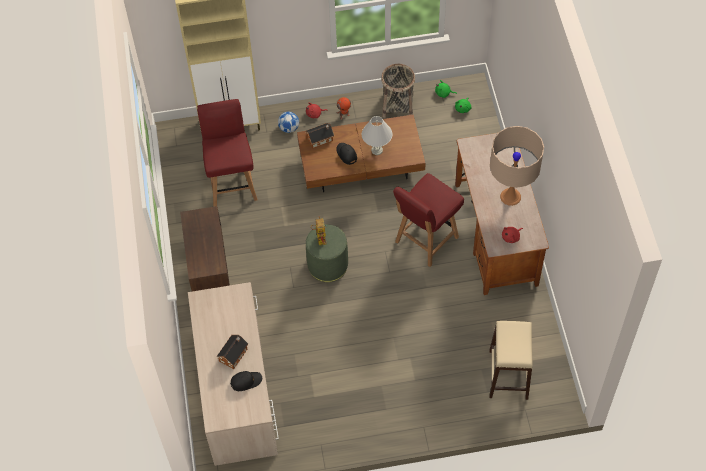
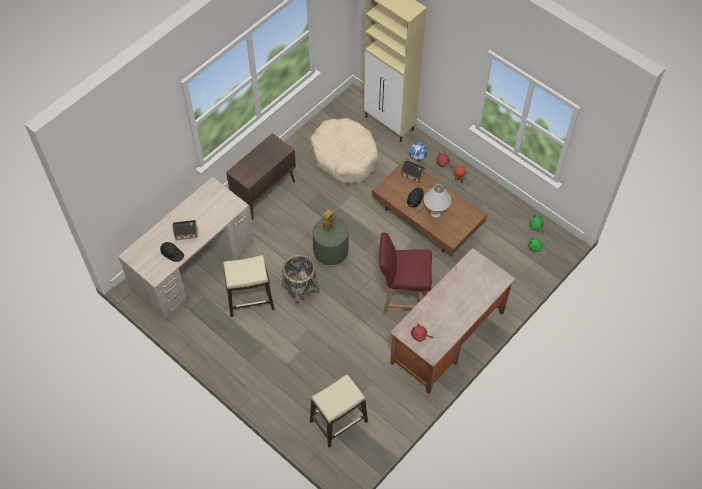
camera: 50 degrees right, 0 degrees up
(232, 184) = (344, 156): red chair -> beige dog bed
(320, 365) = (250, 300): none -> beige stool
(398, 106) = (498, 206): basket -> basket (300, 290)
(510, 196) = (454, 313): beige table lamp -> none

